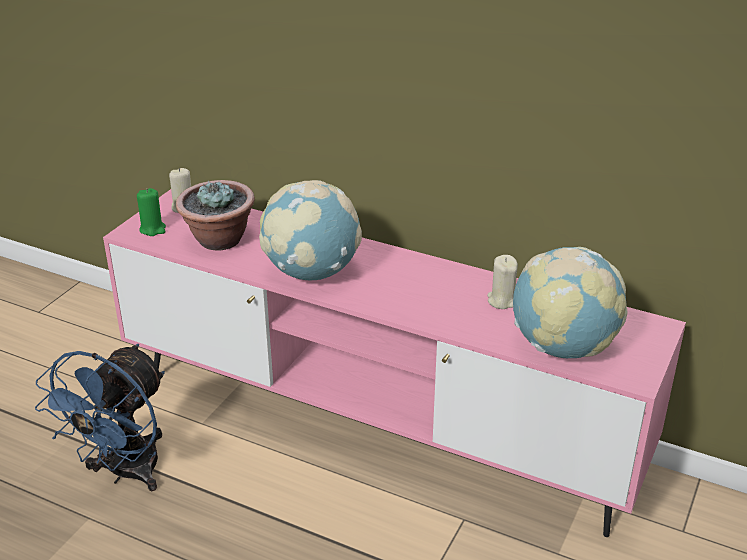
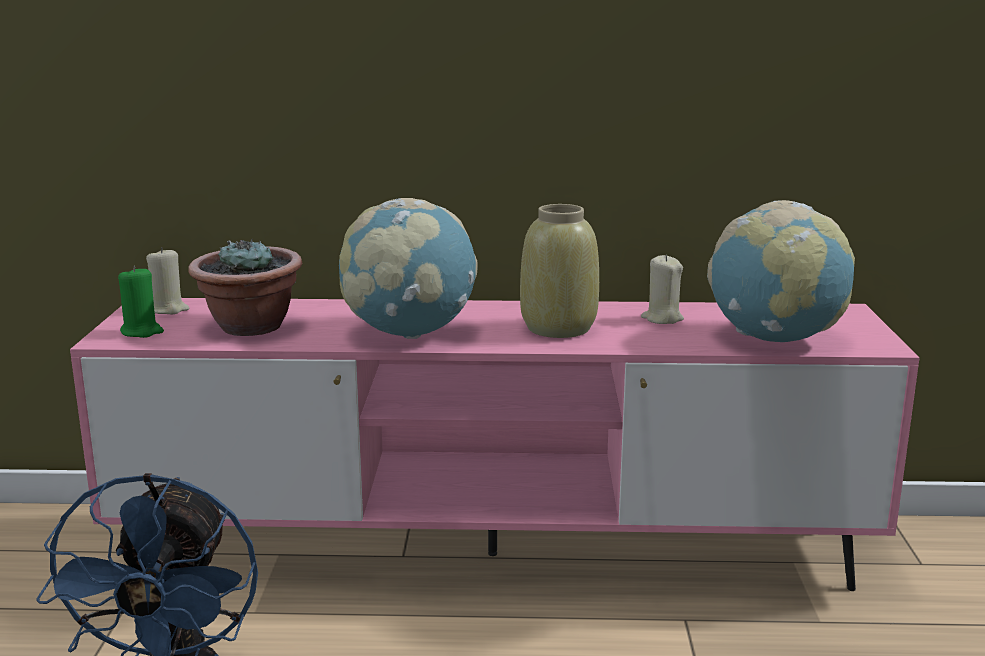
camera: 25 degrees left, 15 degrees down
(417, 293) = (559, 328): none -> beige vase

